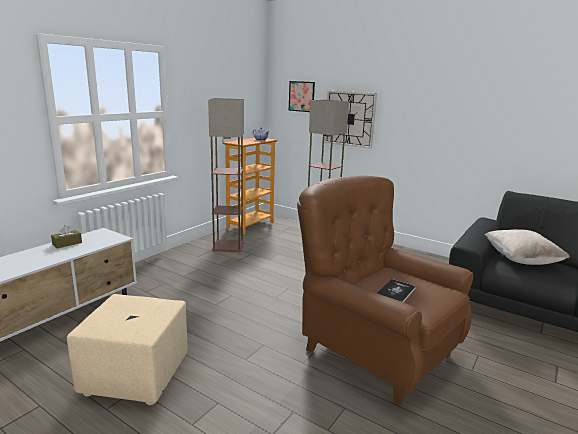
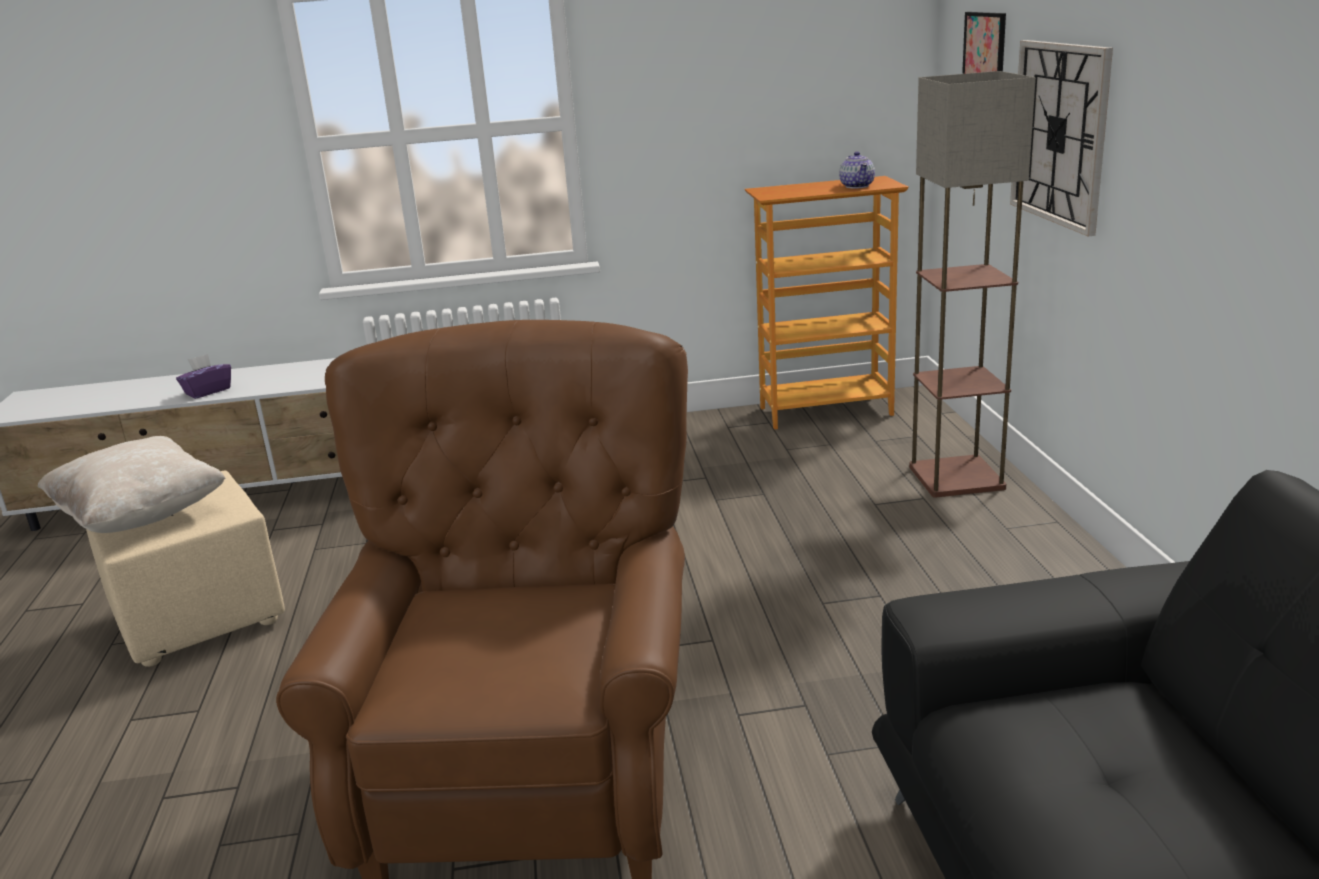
camera: 50 degrees right, 5 degrees up
(32, 263) = (208, 391): none -> purple tissue box
(67, 243) = (298, 370): brown tissue box -> none
(227, 246) = (694, 447): floor lamp -> none
(396, 292) = (457, 639): book -> none
(521, 260) = (1116, 741): beige pillow -> beige pillow (141, 516)

